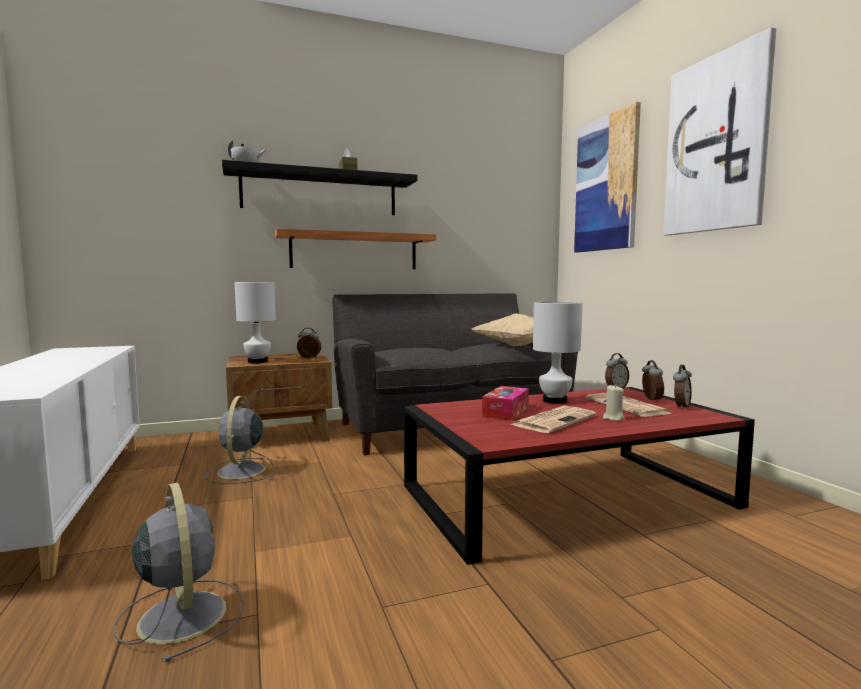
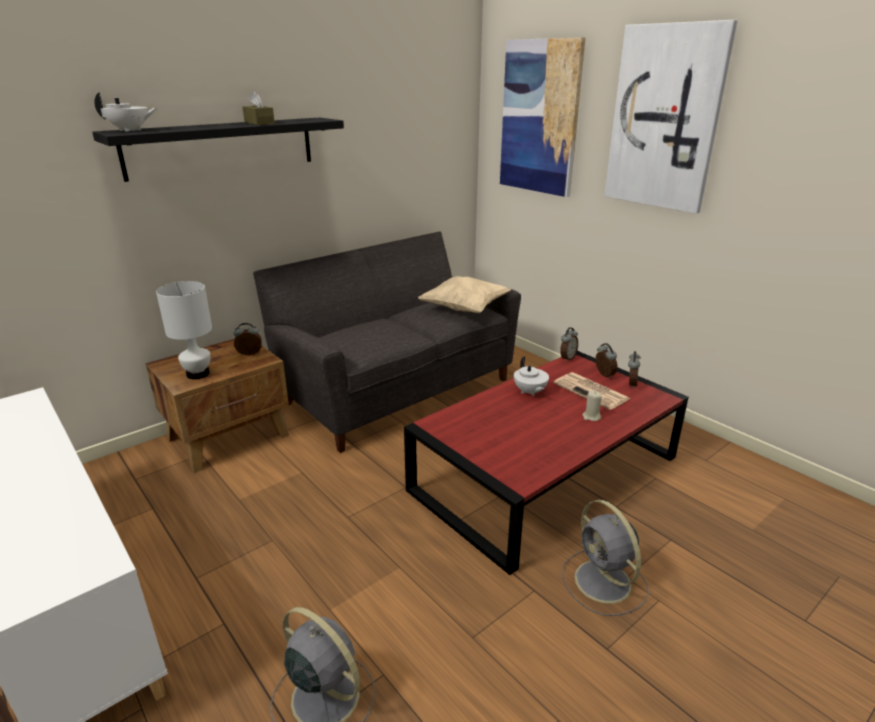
camera: 20 degrees left, 20 degrees up
(241, 472) = (231, 506): grey fan -> grey fan (604, 583)
(354, 251) = (270, 212): shelf -> none
(505, 411) = (501, 421): tissue box -> none
(554, 401) = (529, 392): white table lamp -> white teapot
(554, 420) = (548, 429): newspaper -> none

